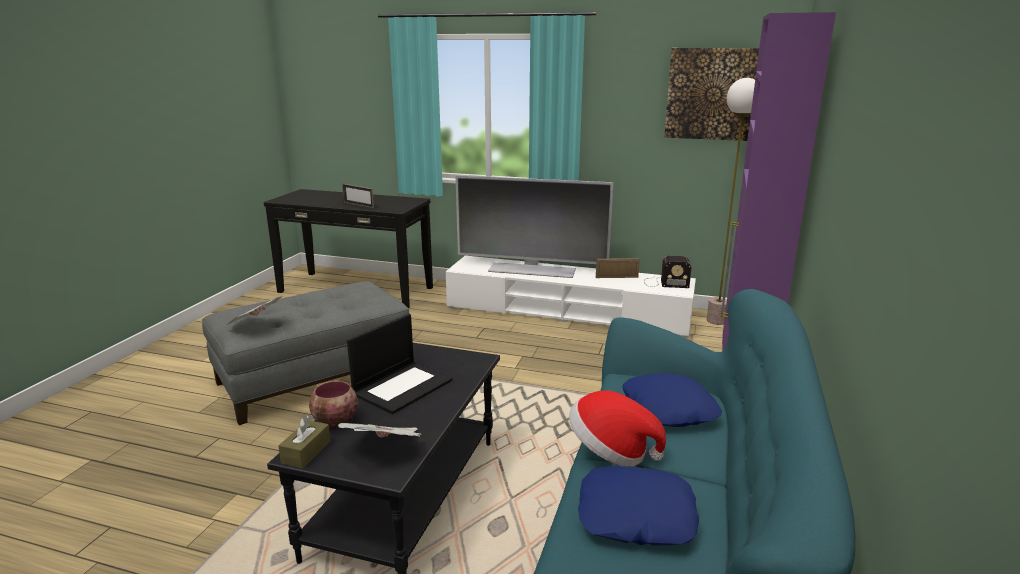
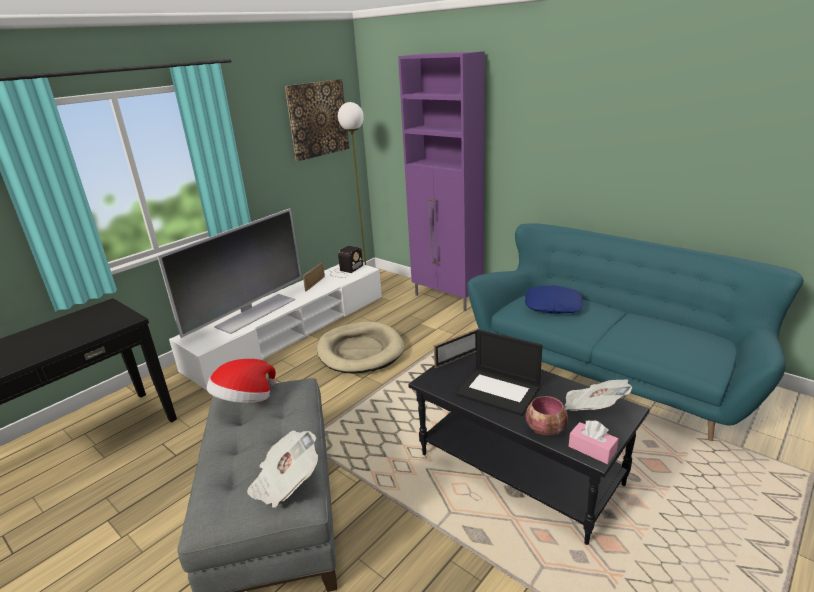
camera: 65 degrees left, 5 degrees up
(306, 452) = (592, 449): brown tissue box -> pink tissue box
(358, 205) = (62, 342): picture frame -> picture frame (457, 358)
(403, 386) = (499, 391): laptop -> laptop turned 150 degrees clockwise
(563, 354) = (360, 351): none -> beige dog bed
(611, 451) = (596, 333): hat -> hat (245, 401)
(636, 516) = (660, 340): blue pillow -> none

